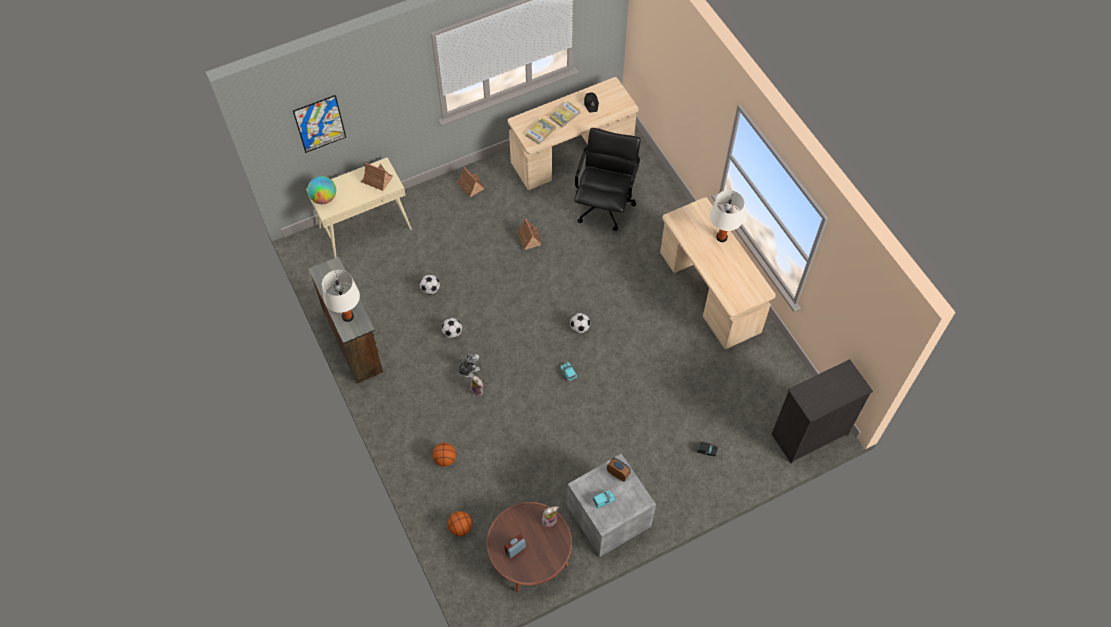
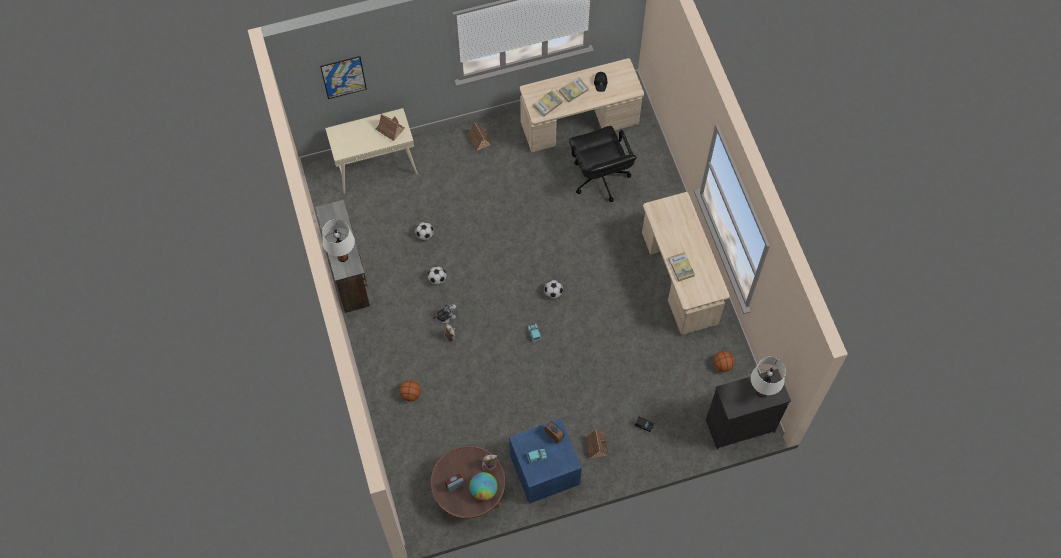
camera: 10 degrees right, 5 degrees up
(324, 198) = (340, 140): globe -> globe (483, 490)
(460, 527) = (413, 457): basketball -> basketball (722, 365)
(529, 238) = (523, 199): toy house -> toy house (596, 445)
(604, 206) = (600, 178): black office chair -> black office chair turned 135 degrees clockwise
(607, 516) = (543, 469): grey storage box -> blue storage box
(717, 273) = (681, 267): none -> book
(721, 237) = (693, 233): white table lamp -> white table lamp (762, 392)

